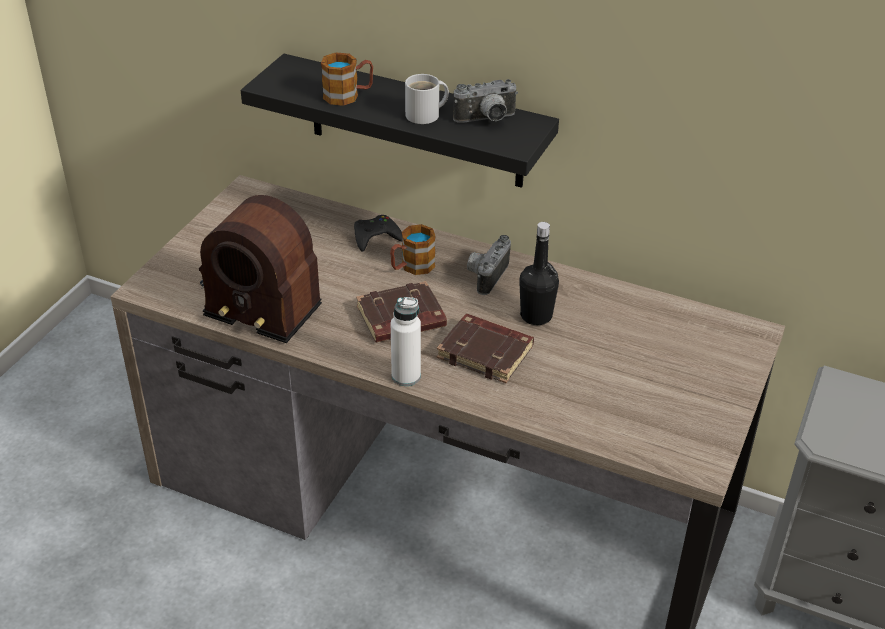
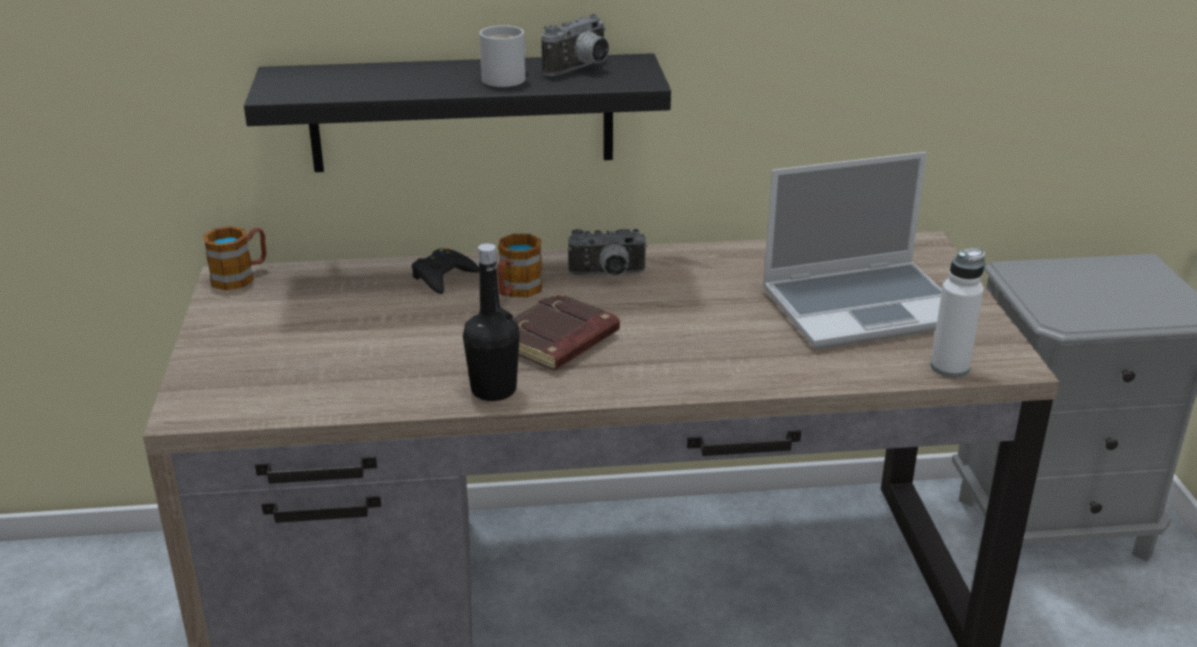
camera: 30 degrees left, 10 degrees down
(261, 293) = (357, 369): radio -> none
(348, 95) = (392, 82): mug -> mug (241, 276)
(406, 376) = (624, 391): white bottle -> white bottle (949, 367)
(485, 275) = (608, 275): camera -> camera turned 90 degrees counterclockwise
(487, 353) = (688, 341): brown book -> none
(536, 316) = (702, 293): black bottle -> black bottle (493, 390)
(643, 372) = (864, 306): none -> laptop

